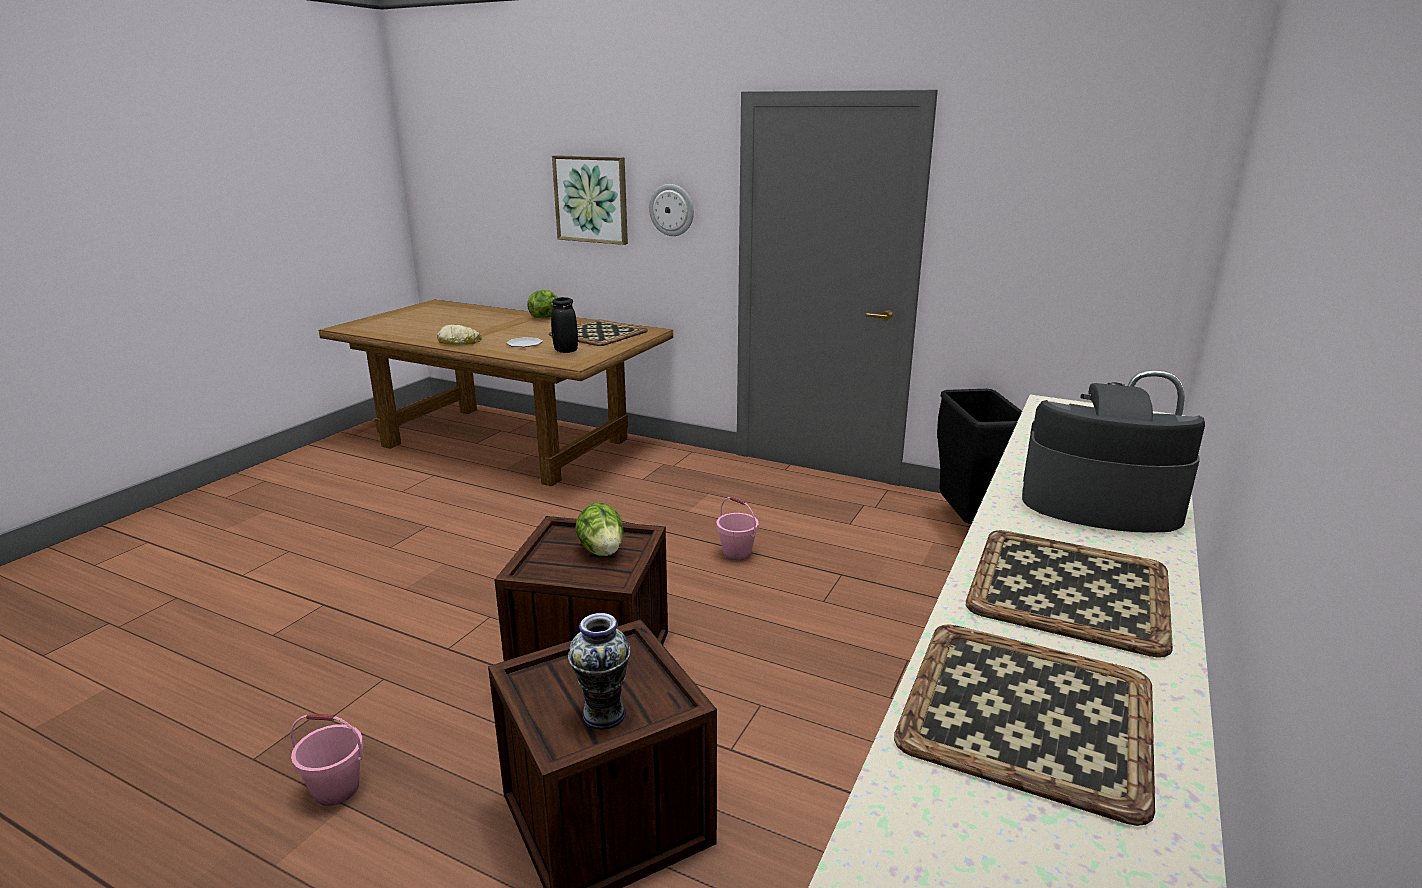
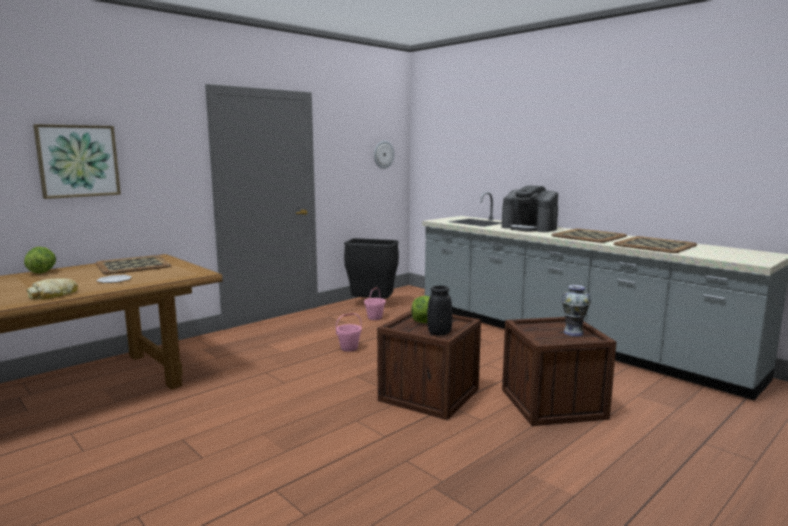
camera: 70 degrees left, 10 degrees down
(336, 789) = (515, 476): pink bucket -> pink bucket (375, 318)
(566, 351) = (162, 273): black vase -> black vase (439, 333)
(672, 210) = (158, 164): wall clock -> wall clock (383, 154)
(1098, 502) = (529, 228): coffee machine -> coffee machine turned 90 degrees counterclockwise

